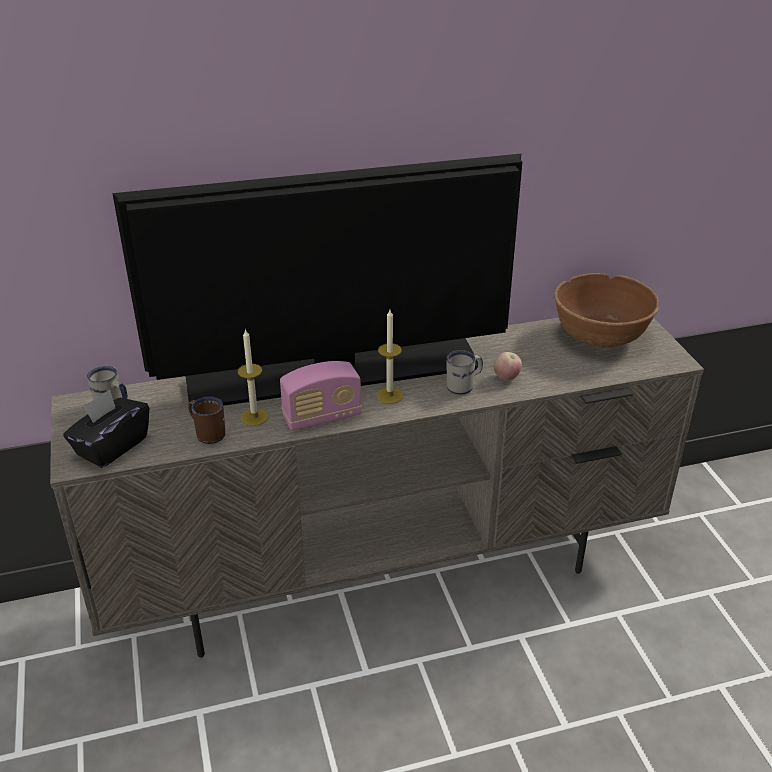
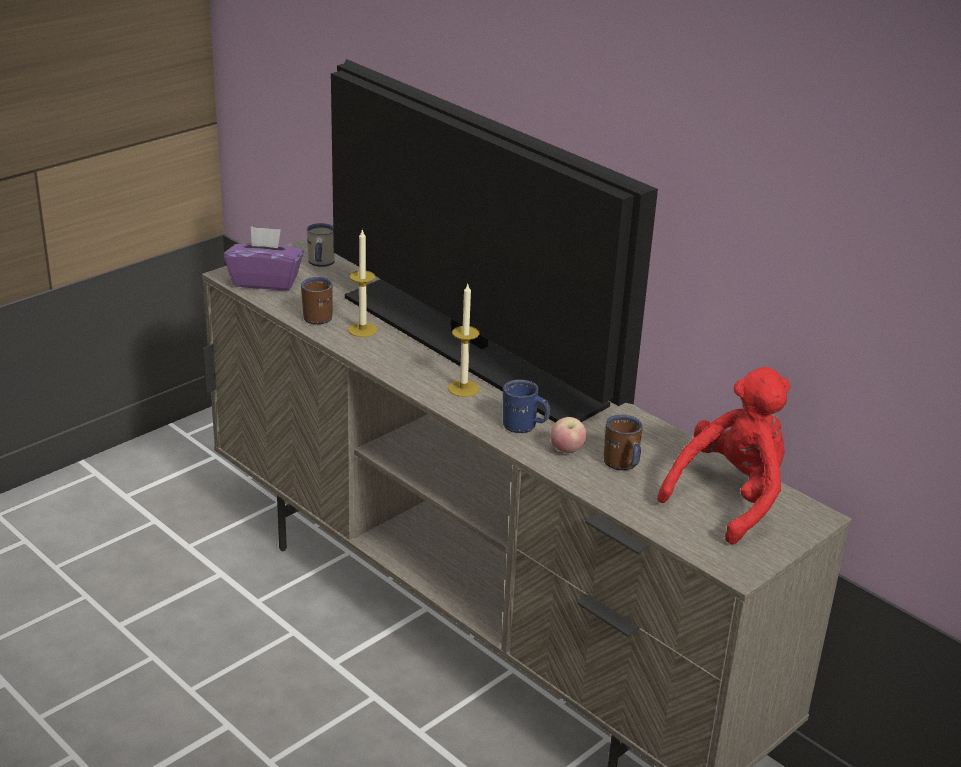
camera: 60 degrees right, 5 degrees down
(111, 446) = (265, 281): black tissue box -> purple tissue box
(322, 417) = (393, 362): radio -> none
(464, 386) = (524, 427): white mug -> blue mug
(539, 362) = (622, 465): none -> brown mug
(600, 336) = (730, 498): brown bowl -> red plush toy

